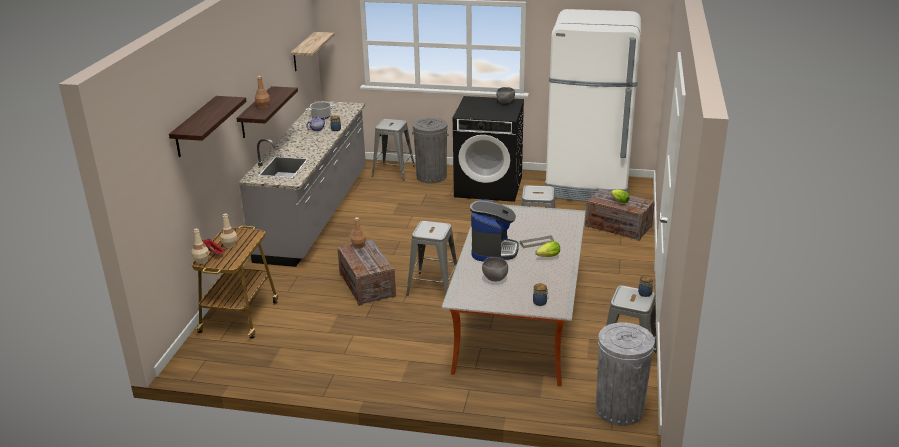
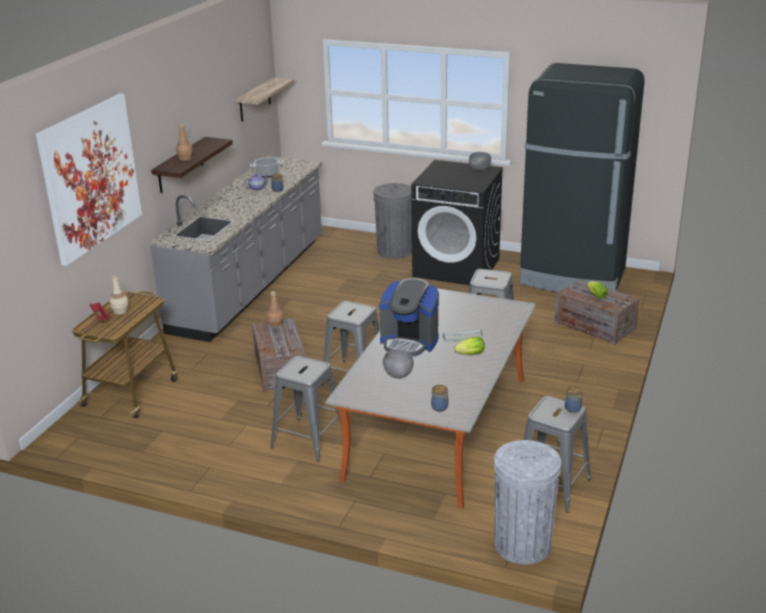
camera: 10 degrees right, 0 degrees up
(195, 127) = (90, 177): shelf -> picture
(201, 260) = (84, 326): beige bottle -> none
(393, 171) = (354, 242): grey stool -> grey stool (308, 440)
(493, 250) = (409, 342): coffee machine -> coffee machine turned 90 degrees clockwise
(587, 188) = (573, 277): white fridge -> black fridge

